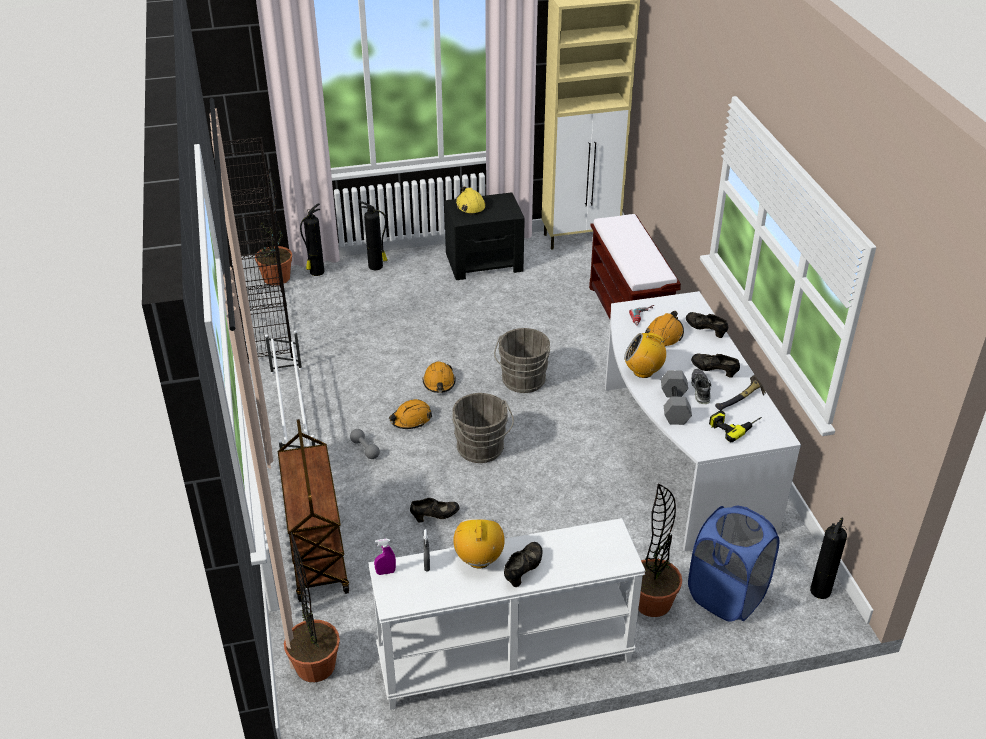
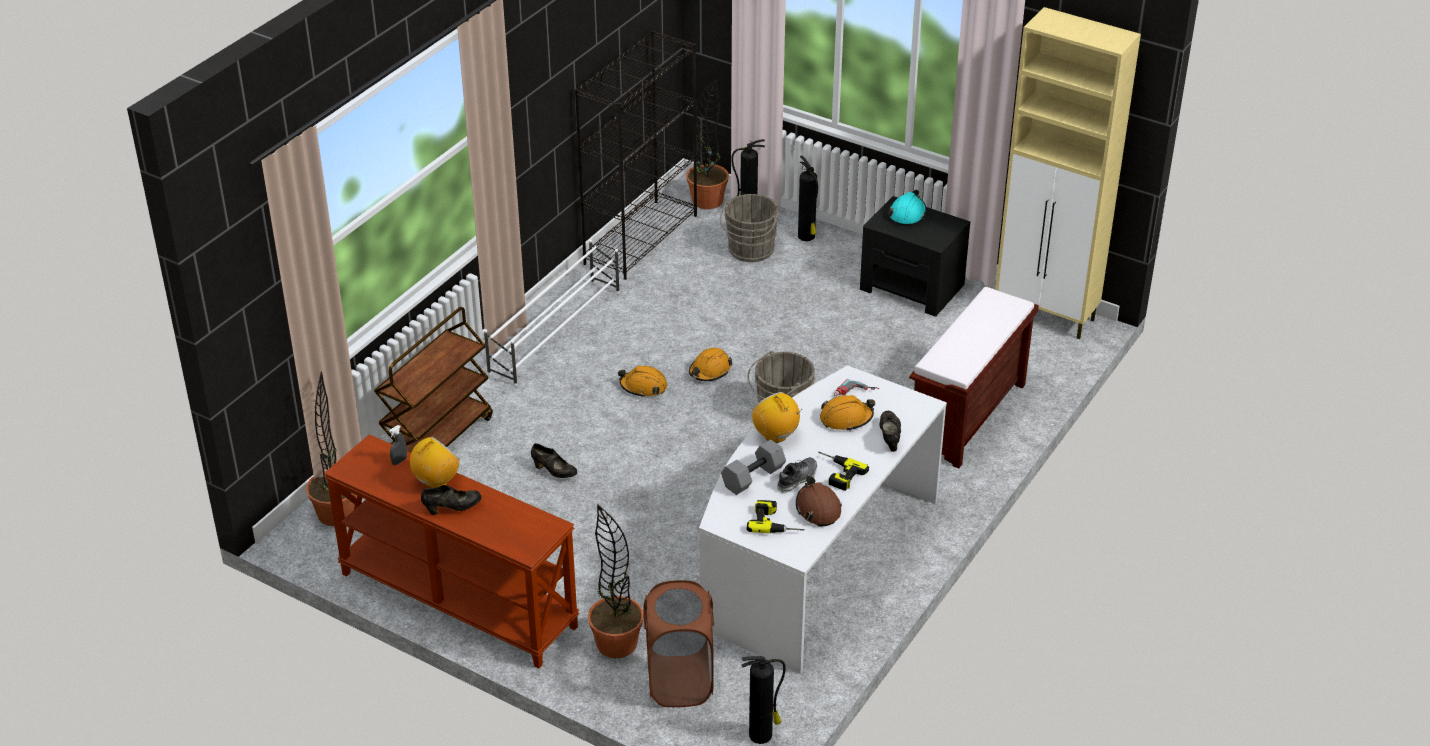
camera: 45 degrees right, 0 degrees up
(365, 449) = (576, 387): grey dumbbell -> none
(385, 572) = (369, 447): purple spray bottle -> none
(470, 206) = (907, 214): yellow hard hat -> turquoise hard hat
(481, 450) = (662, 446): grey bucket -> grey bucket (750, 251)
(505, 660) = (456, 601): white console table -> brown console table
(714, 371) = (835, 473): black shoe -> power drill
(726, 596) = (680, 682): blue laundry basket -> brown laundry basket
(741, 400) = (818, 508): hammer -> brown hard hat

